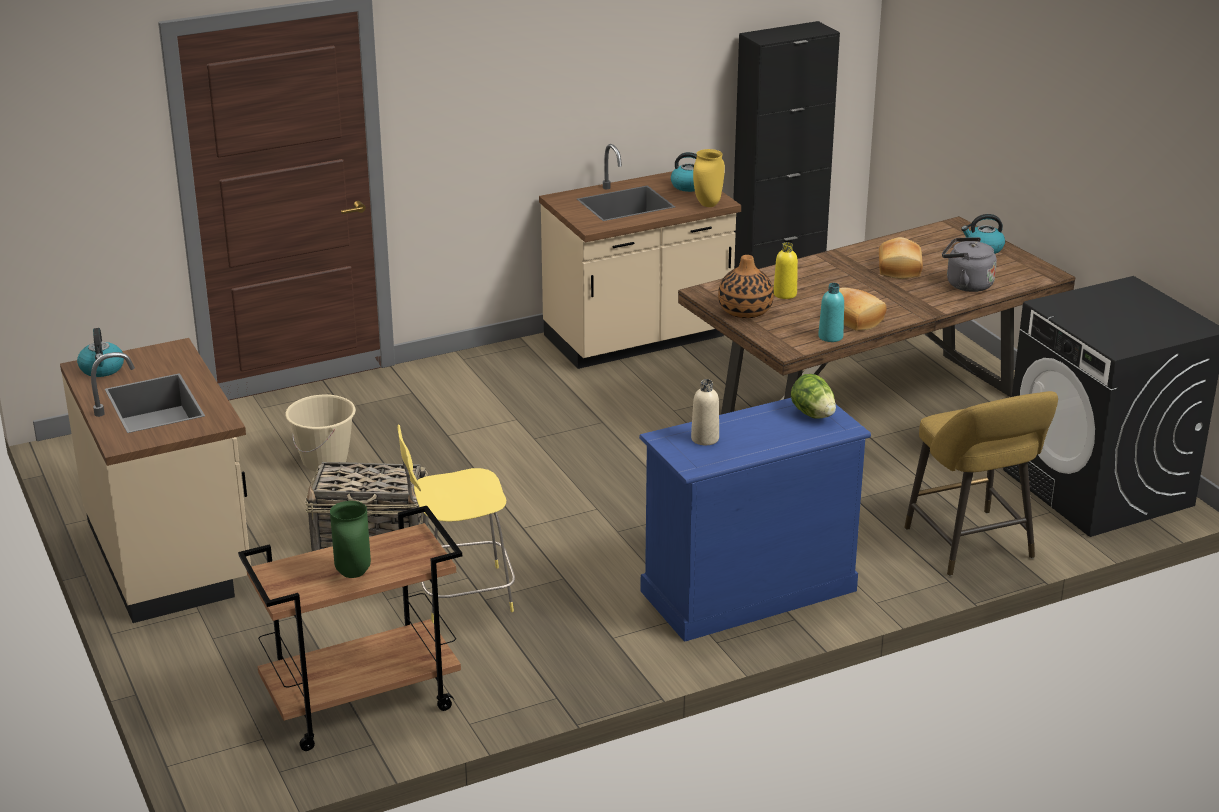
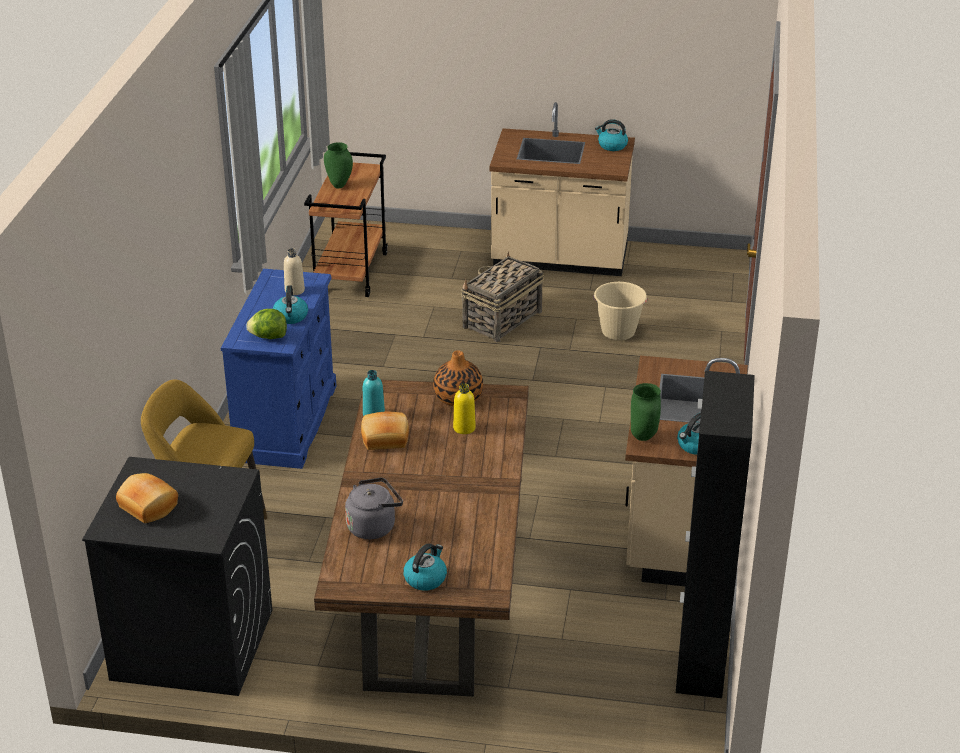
camera: 125 degrees right, 5 degrees up
(461, 595) = (409, 329): yellow stool -> none
(707, 204) = (644, 437): yellow vase -> green vase
(758, 418) = (291, 317): none -> kettle
(900, 269) = (440, 508): bread -> bread (147, 507)

